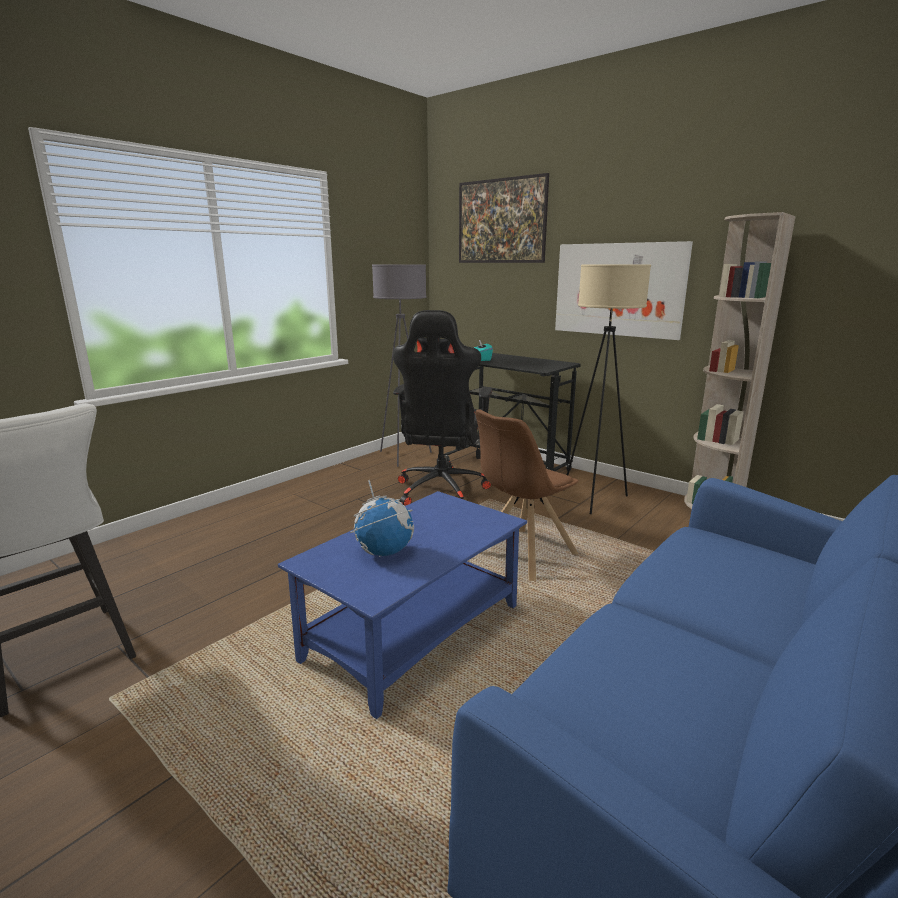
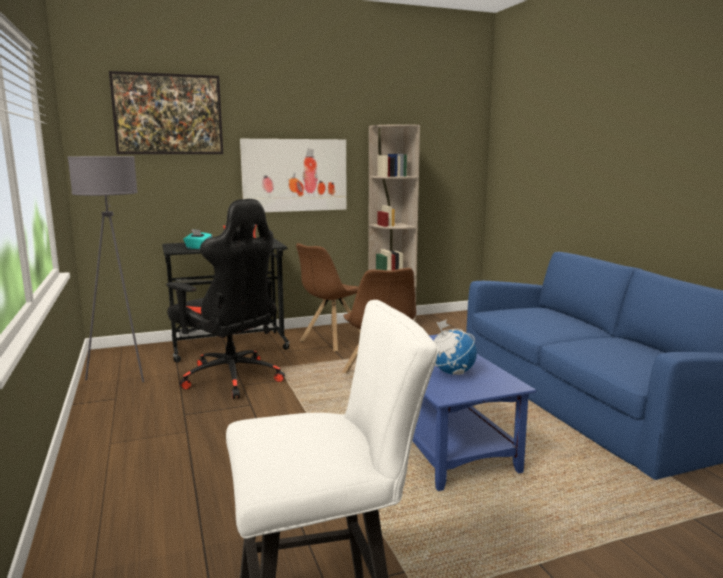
camera: 60 degrees left, 5 degrees down
(594, 499) = (331, 341): beige floor lamp -> brown chair

